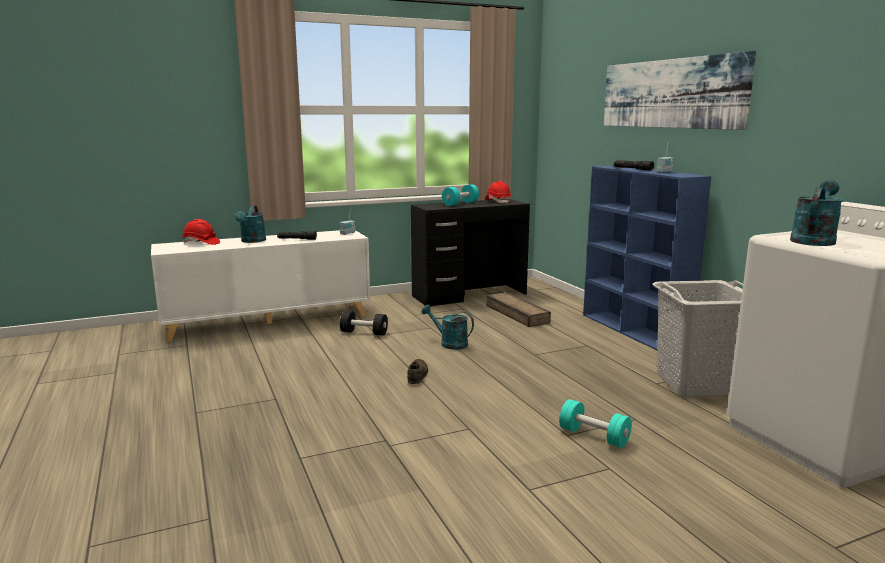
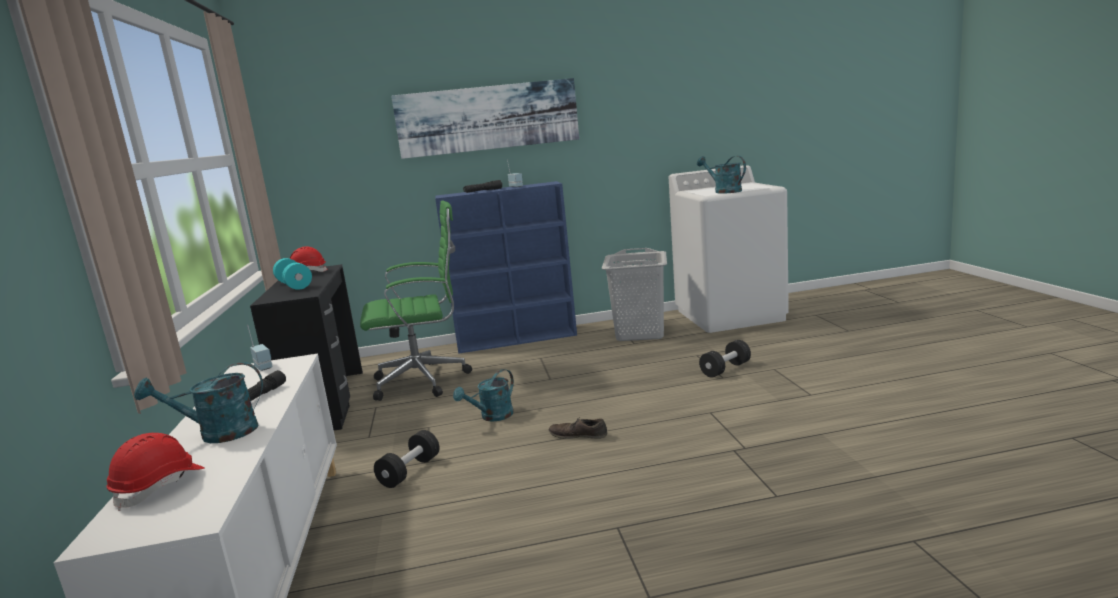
camera: 75 degrees left, 0 degrees up
(252, 241) = (218, 434): turquoise watering can -> turquoise watering can turned 150 degrees clockwise
(516, 314) = (425, 381): crate -> green office chair
(594, 436) = (725, 369): turquoise dumbbell -> black dumbbell

